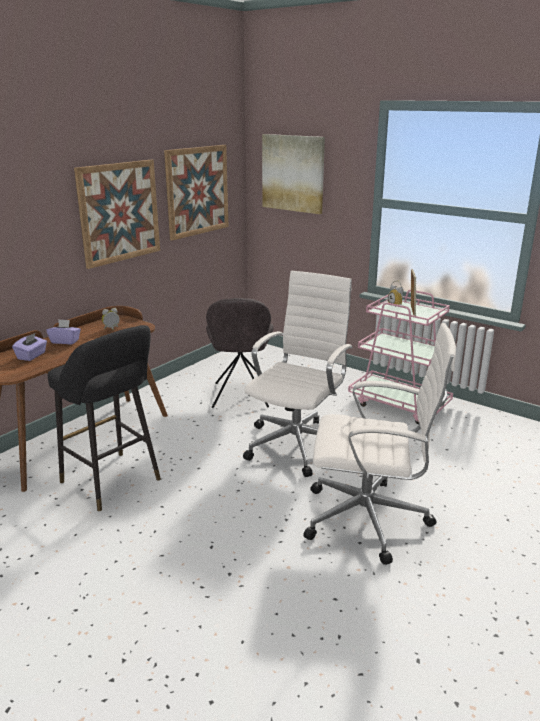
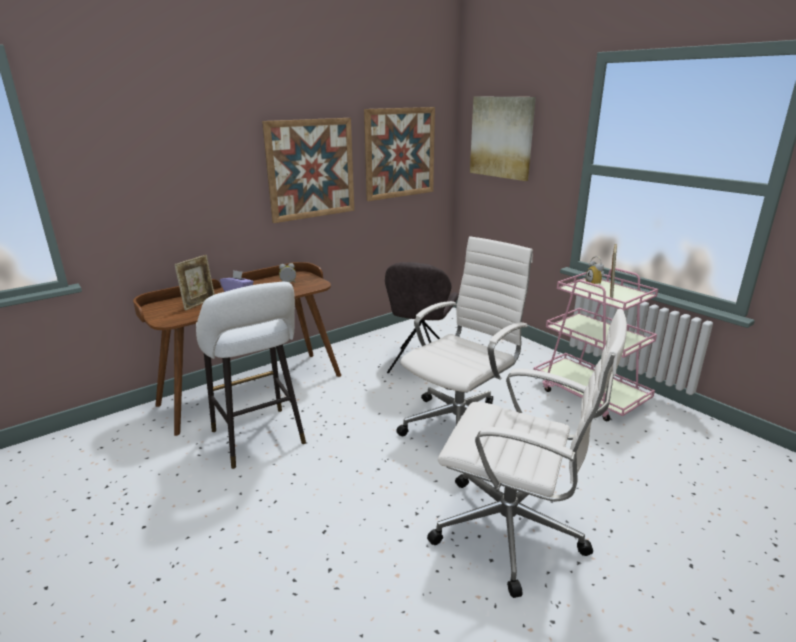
camera: 15 degrees right, 0 degrees up
(32, 356) = (199, 303): purple tissue box -> picture frame
(114, 483) = (260, 440): black stool -> white stool

